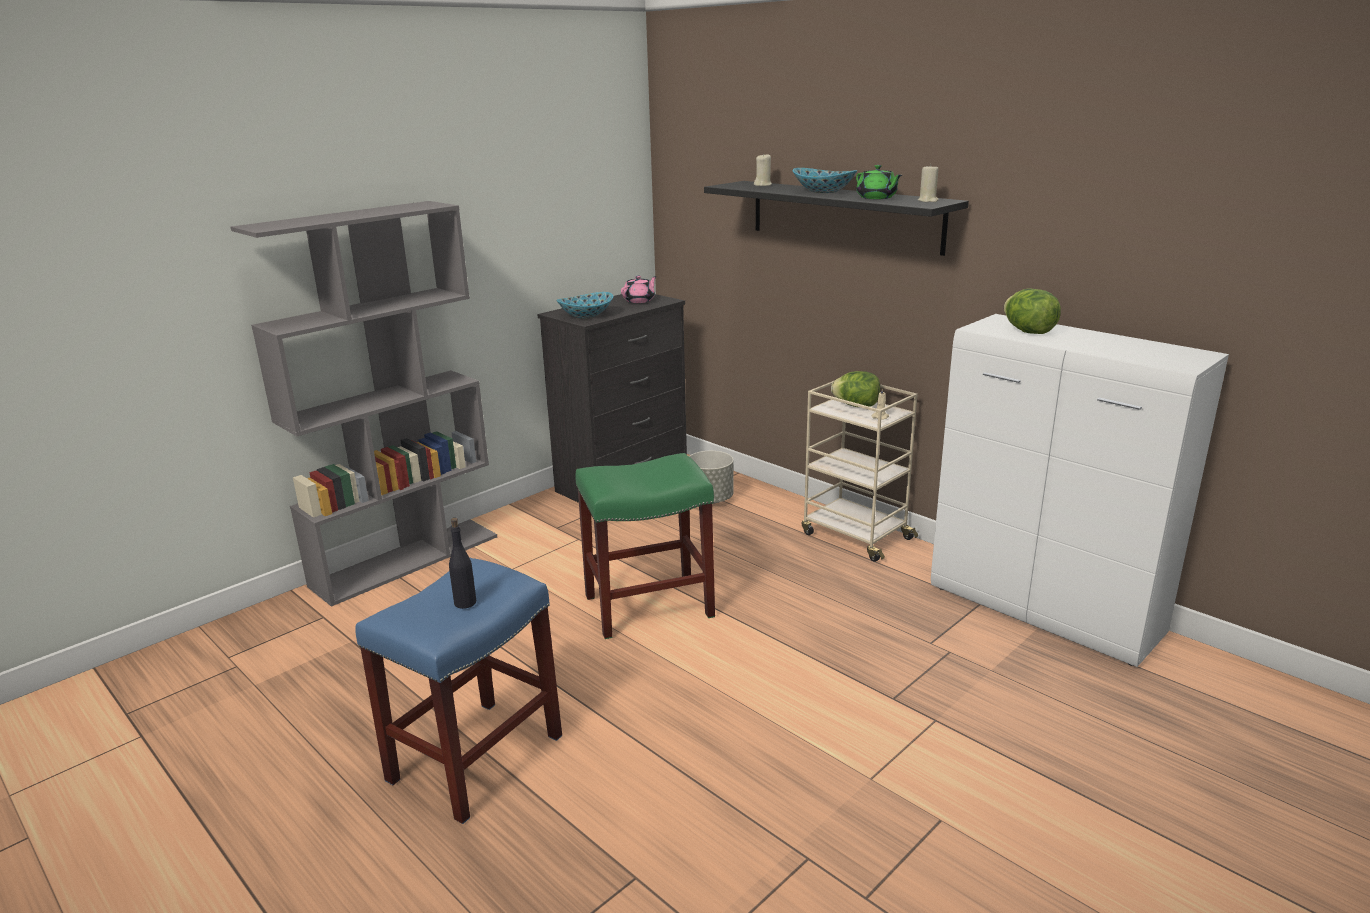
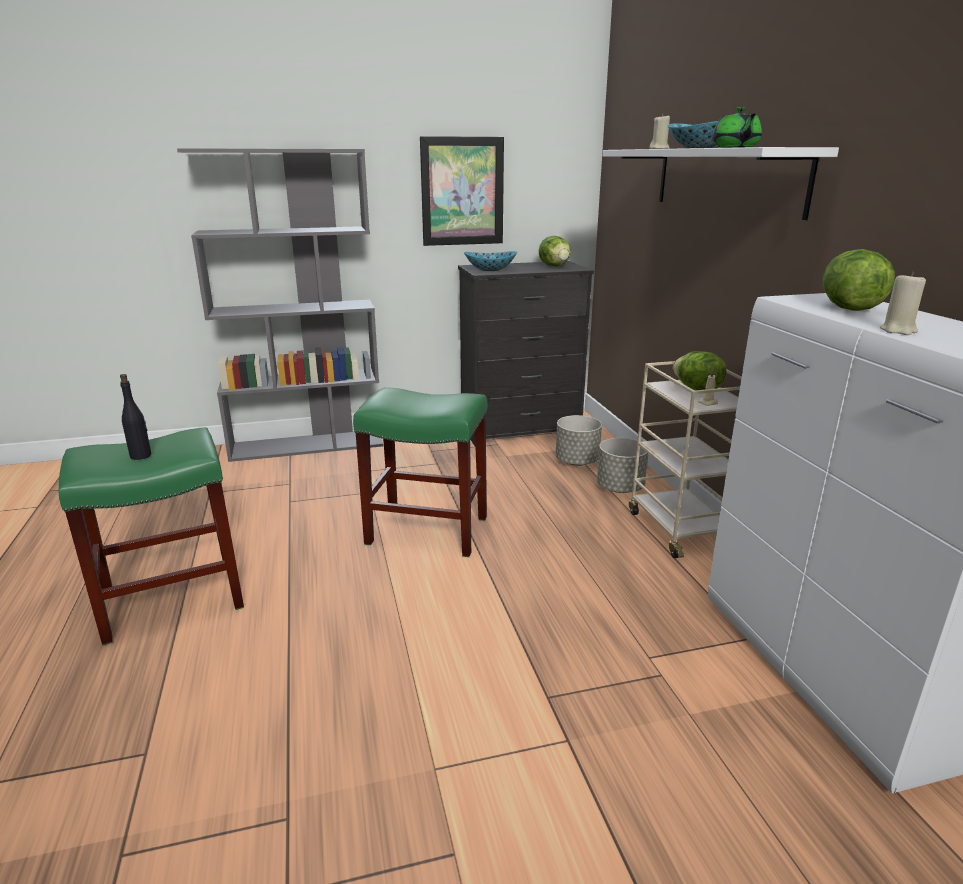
camera: 30 degrees right, 0 degrees up
(476, 757) = (174, 598): blue stool -> green stool
(531, 232) = (462, 192): none -> picture
(639, 300) = (554, 266): pink teapot -> lettuce
(774, 514) = (620, 488): none -> grey planter
(844, 216) = (725, 179): black shelf -> white shelf
(928, 201) = (784, 146): beige candle -> beige candle (898, 330)

